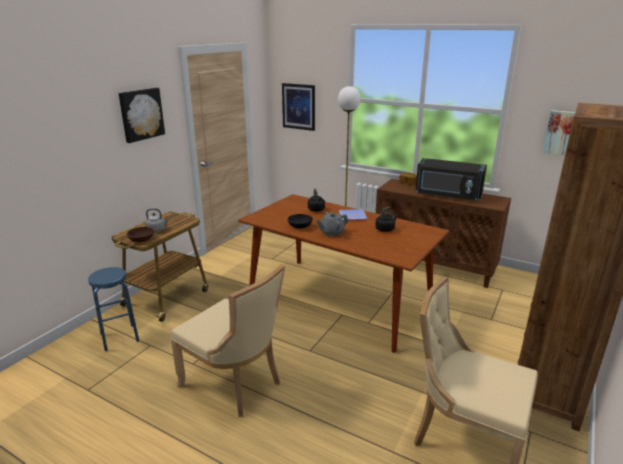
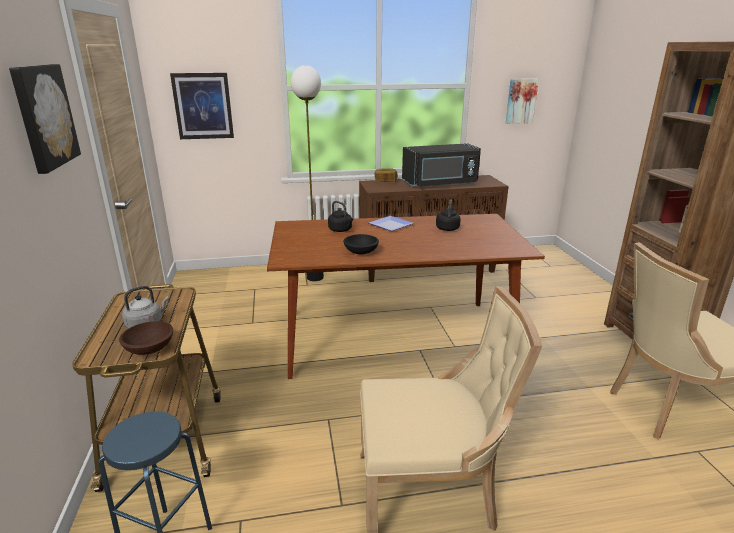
camera: 40 degrees left, 0 degrees up
(331, 233) = (408, 248): grey teapot -> none

